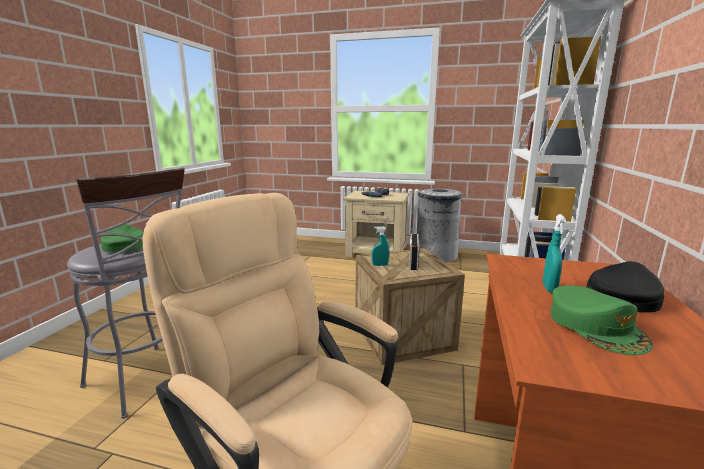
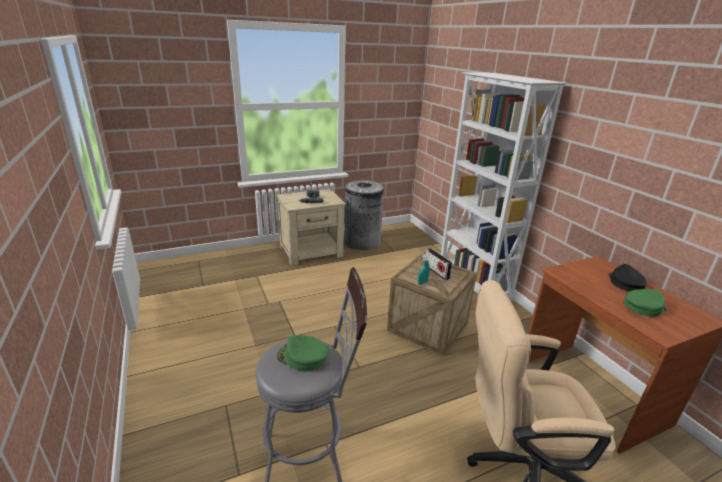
camera: 40 degrees left, 10 degrees up
(549, 288) = (601, 288): turquoise spray bottle -> none
(596, 326) = (644, 306): green cap -> green cap turned 60 degrees counterclockwise

